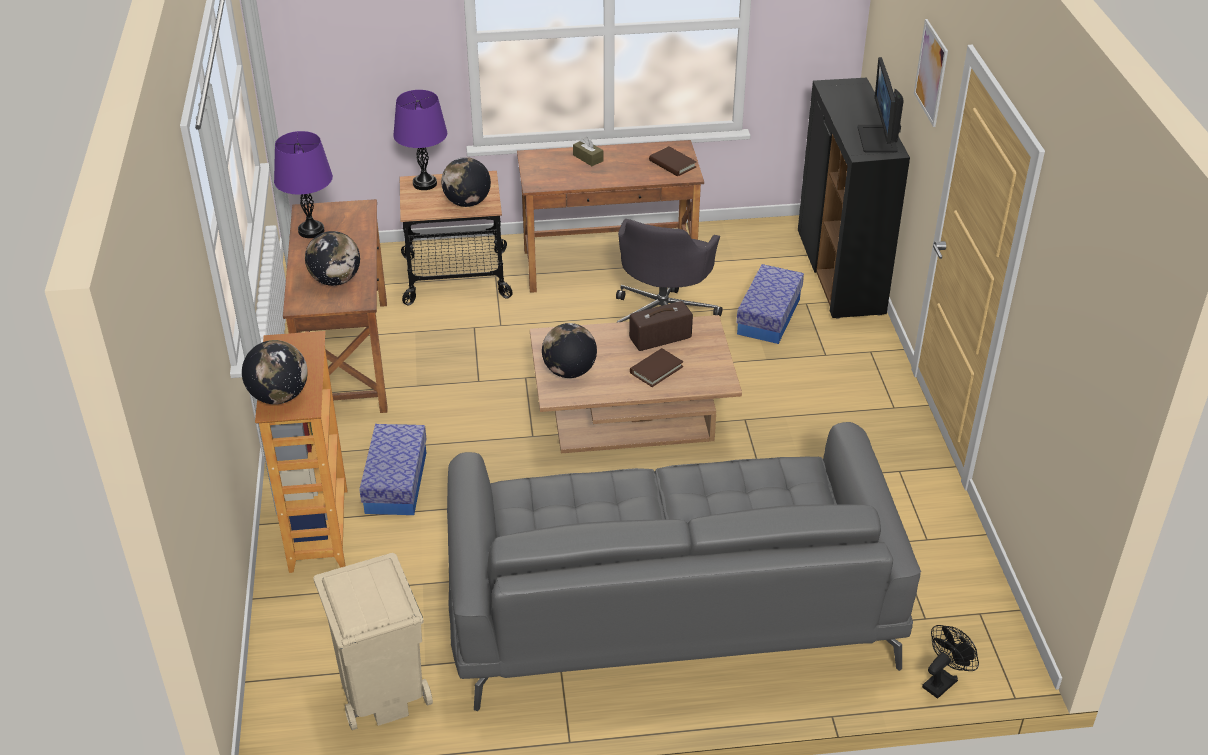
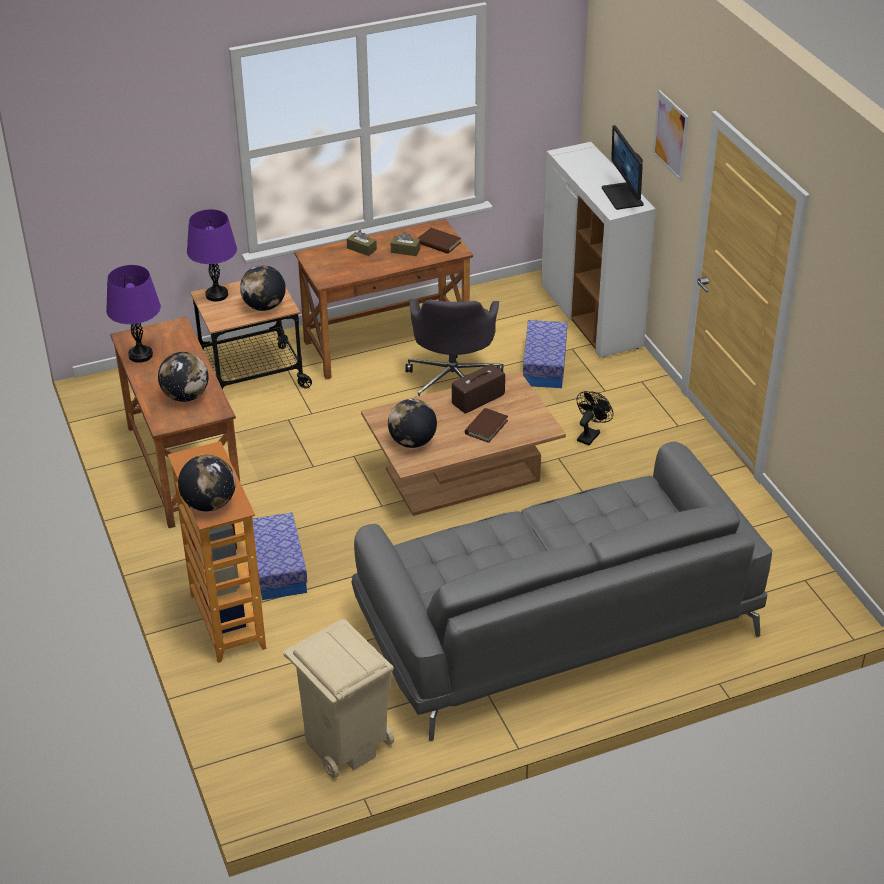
camera: 15 degrees left, 0 degrees up
(633, 166) = (405, 250): none -> brown tissue box
(841, 274) = (592, 317): black cabinet -> white cabinet
(942, 681) = (794, 638): black fan -> black fan (590, 435)

